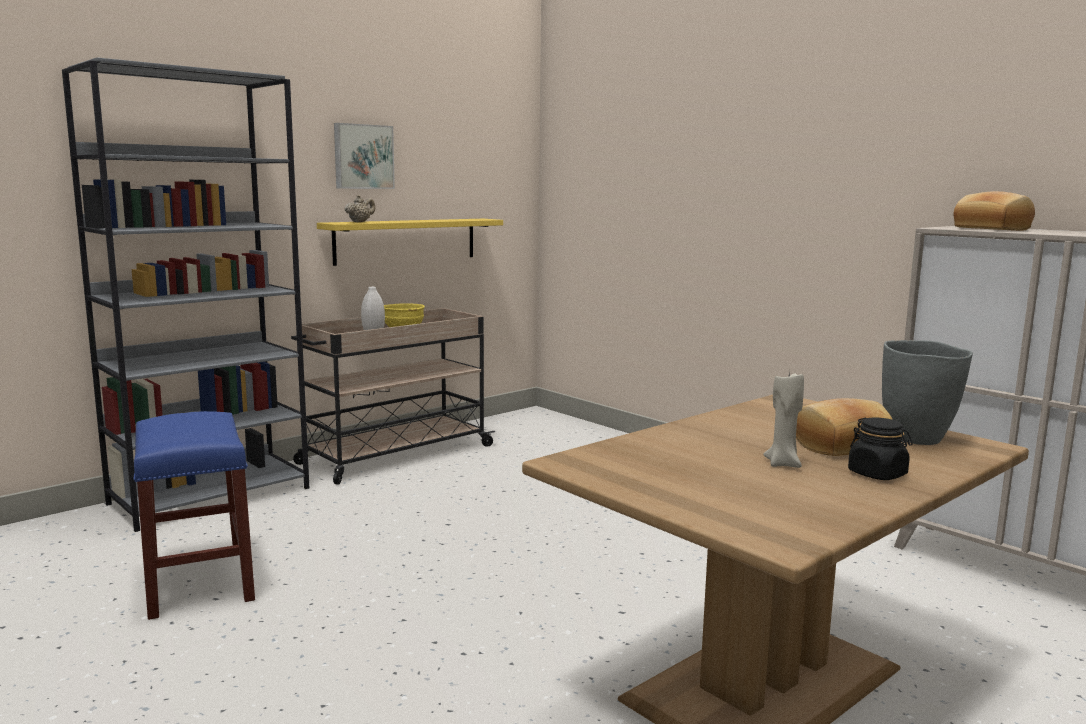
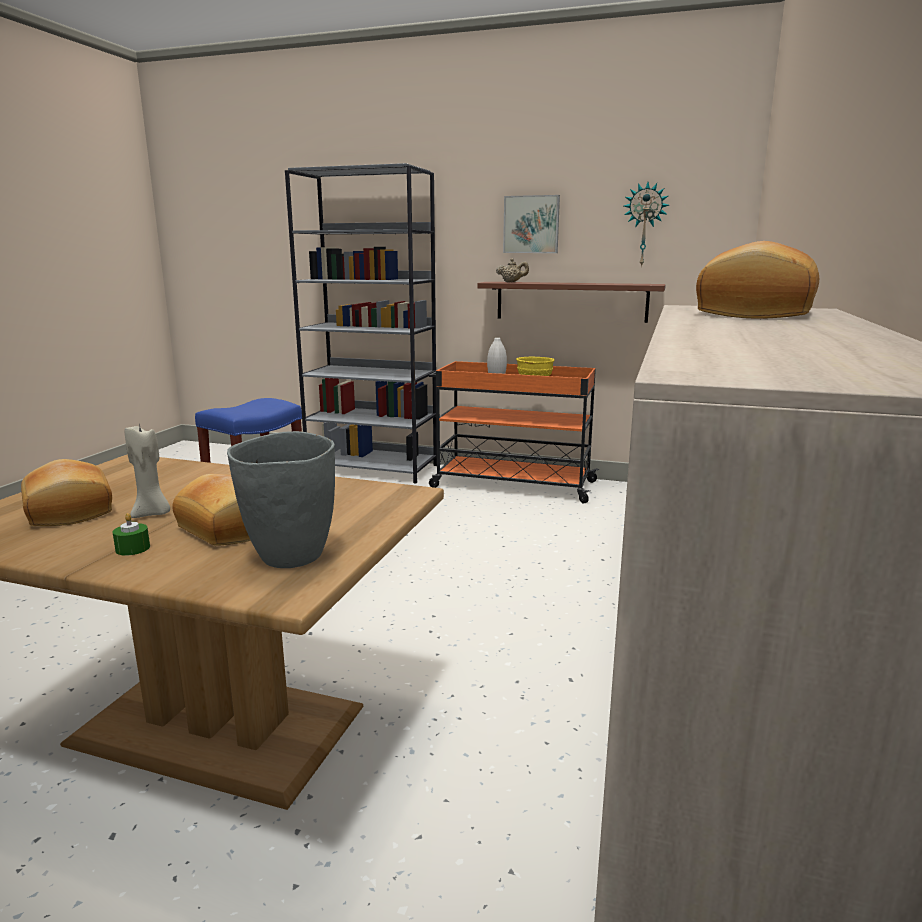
camera: 60 degrees right, 5 degrees up
(394, 455) = (511, 484): beige cart -> orange cart
(406, 240) = (571, 301): yellow shelf -> brown shelf
(463, 161) = (644, 224): none -> wall clock
(749, 491) = (67, 511): none -> bread
(877, 474) = (133, 548): black jar -> green candle

